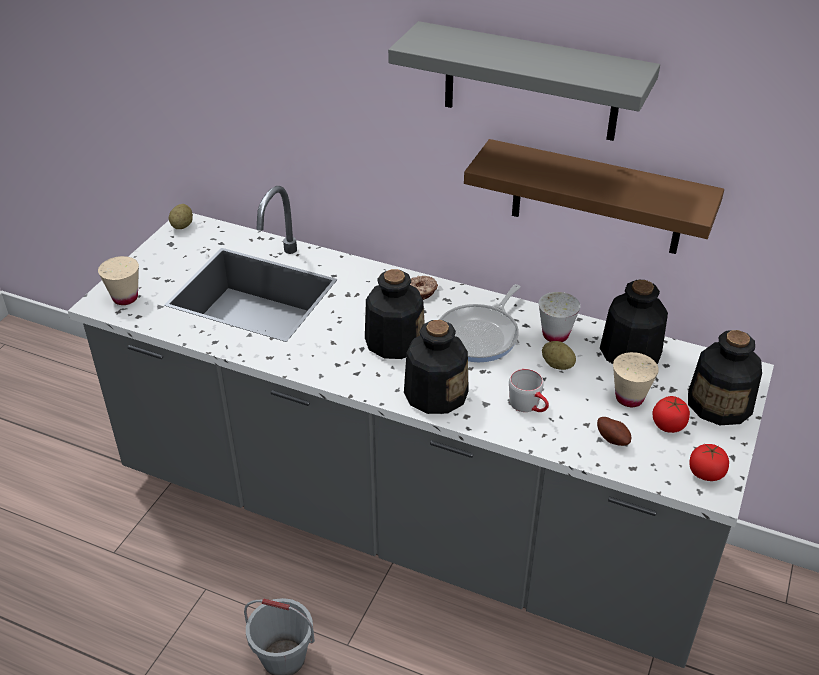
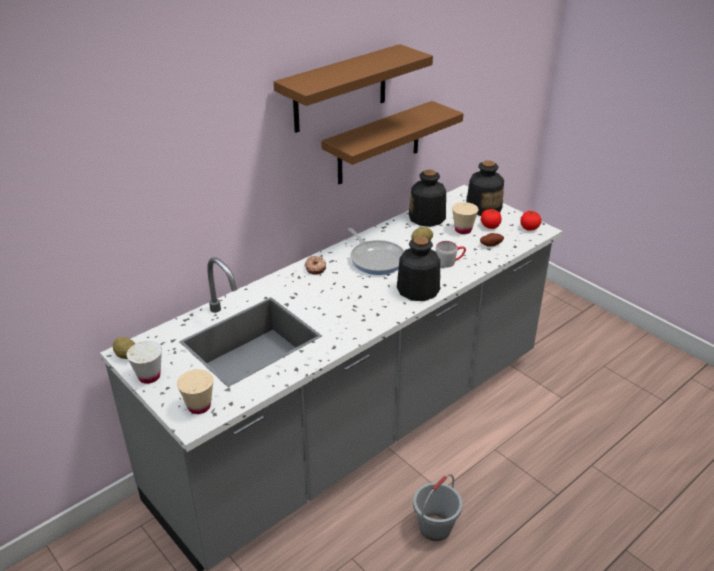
camera: 65 degrees left, 5 degrees down
(394, 341) = (356, 291): bottle -> none
(531, 82) = (340, 89): grey shelf -> brown shelf
(555, 335) = (395, 235): white cup -> white cup (149, 376)

